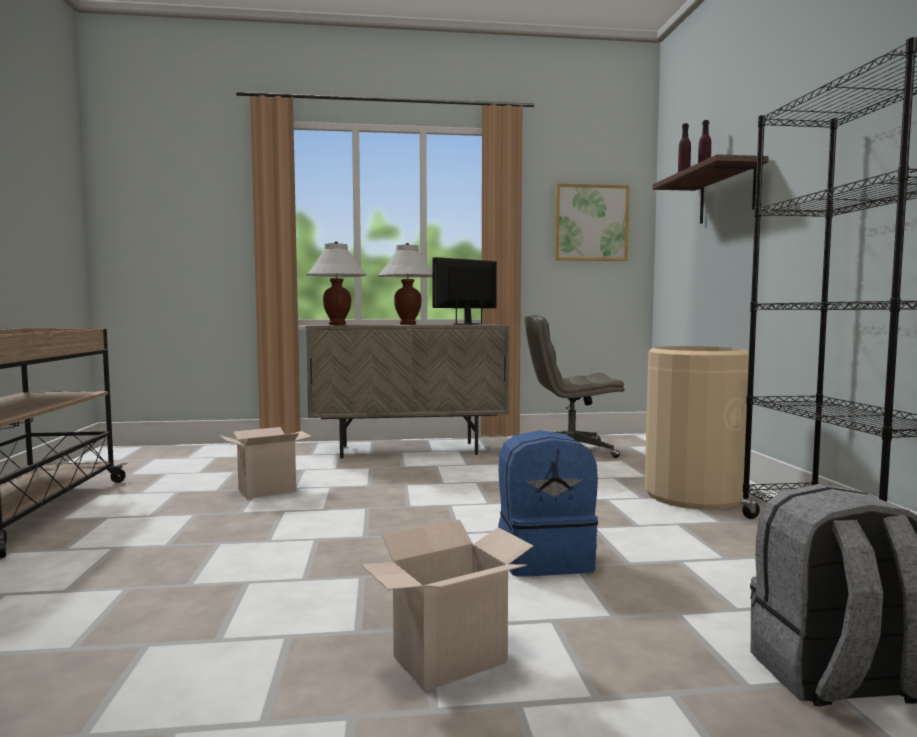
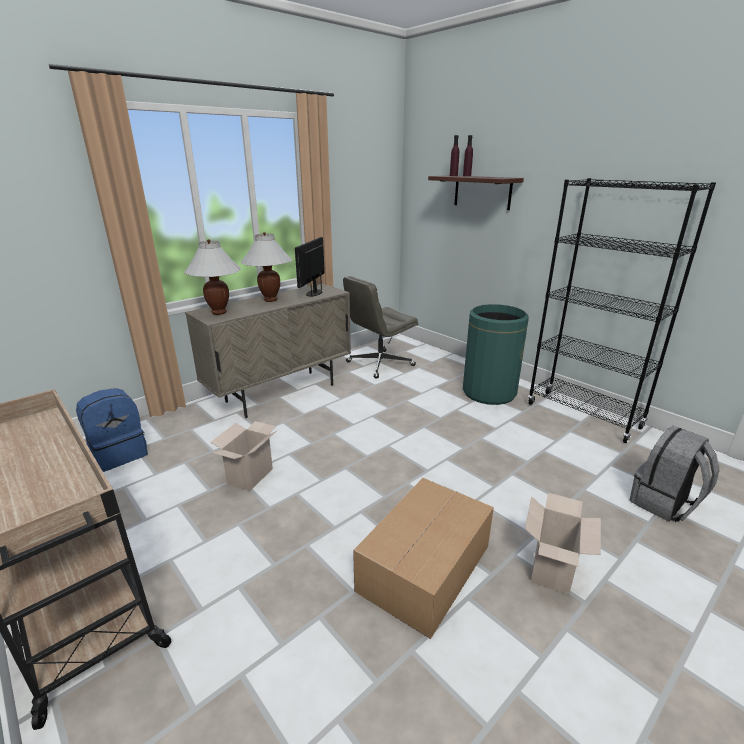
camera: 35 degrees left, 20 degrees up
(295, 596) = (426, 566): none -> cardboard box
(544, 559) = (493, 475): blue backpack -> blue backpack (119, 454)
(591, 223) = (366, 193): picture -> none
(693, 496) = (489, 392): beige trash can -> green trash can

